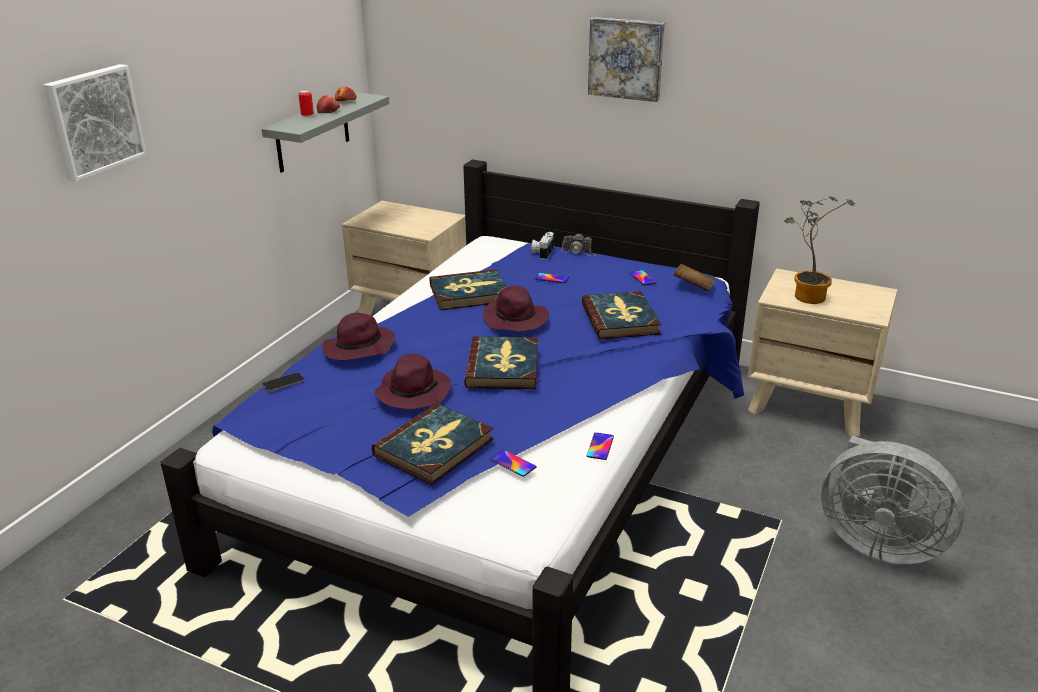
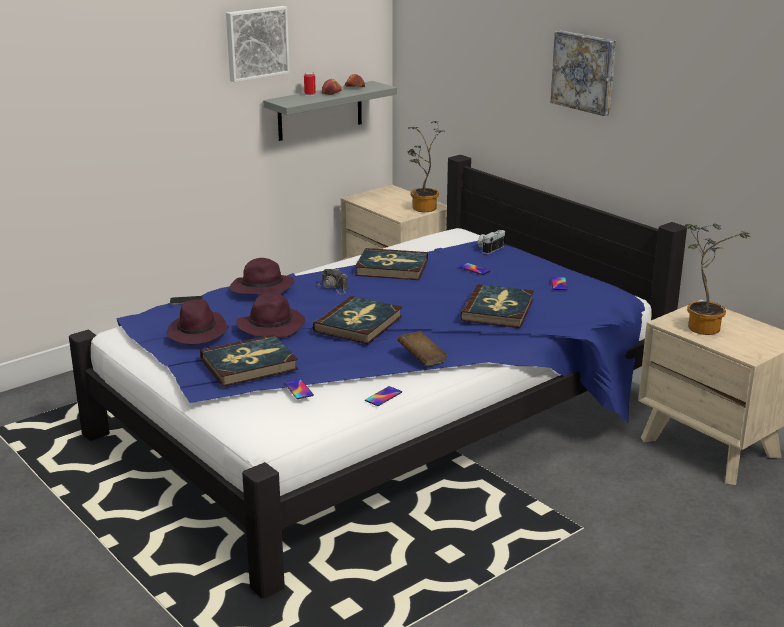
camera: 25 degrees right, 5 degrees down
(94, 121) = (102, 73): picture -> picture (256, 43)
(438, 222) = (422, 209): none -> potted plant
(516, 319) = (407, 293): purple hat -> purple hat (198, 333)
(579, 251) = (525, 253): camera -> camera (334, 287)
(693, 287) = (599, 300): brown book -> brown book (422, 359)
(876, 542) = (659, 570): grey fan -> none

